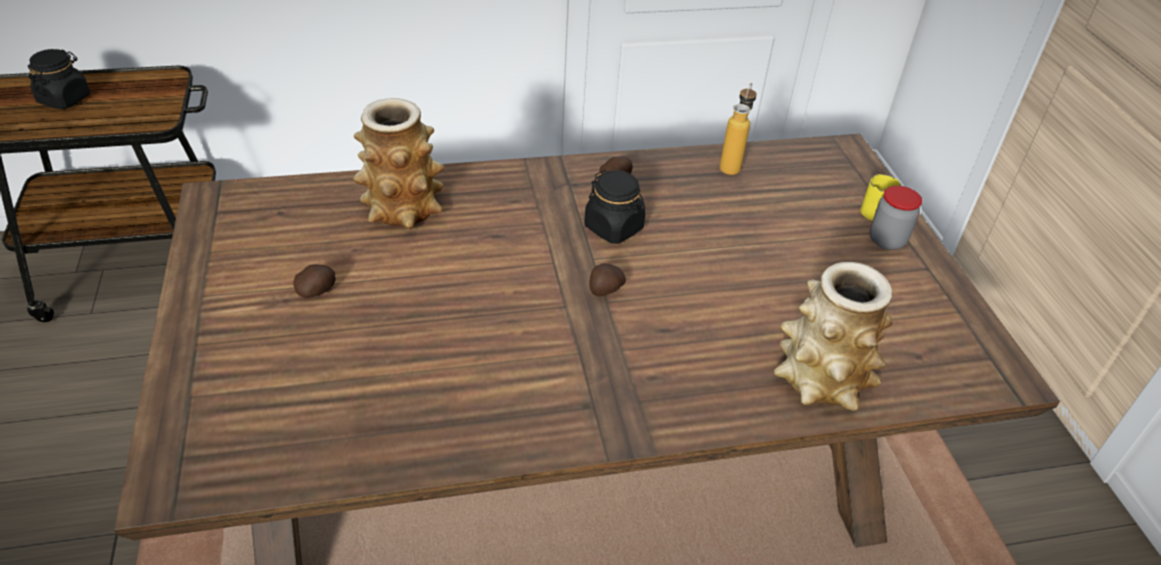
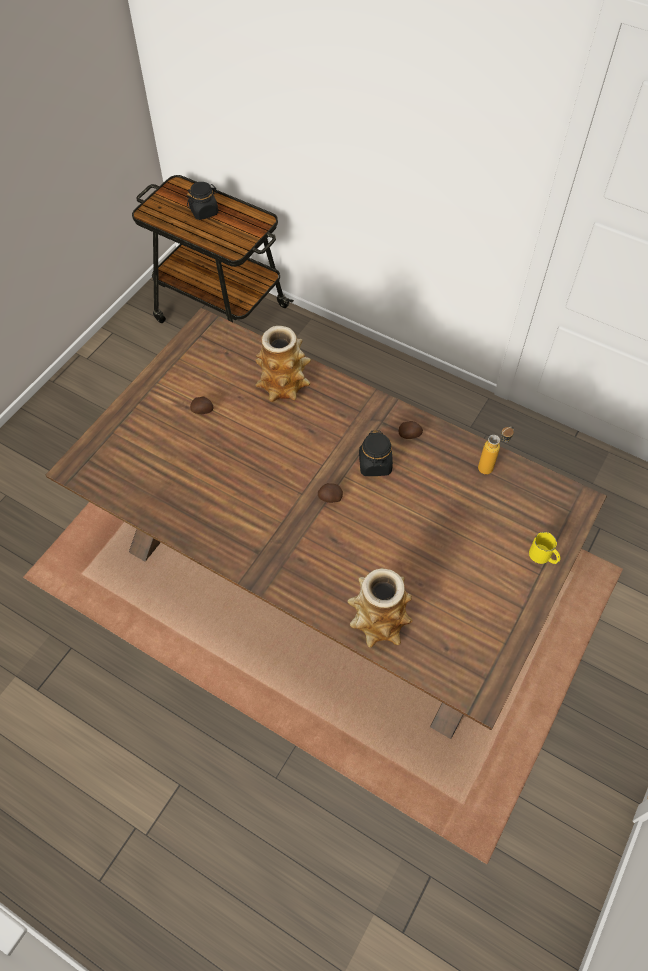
camera: 45 degrees right, 15 degrees up
(887, 240) = (521, 575): jar -> none

